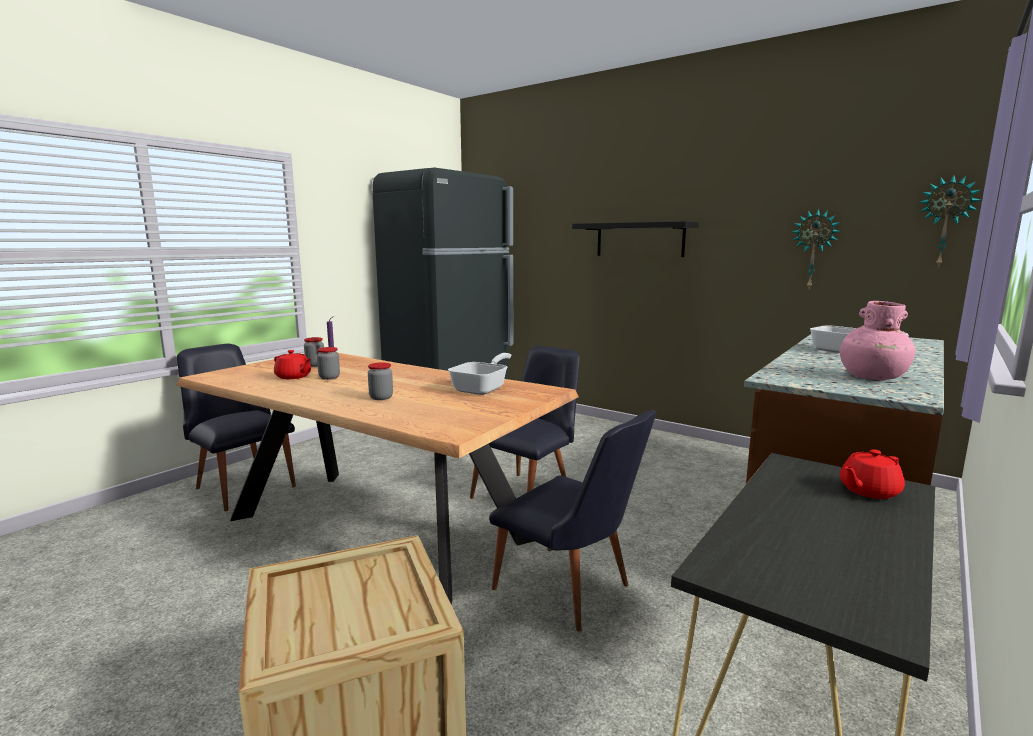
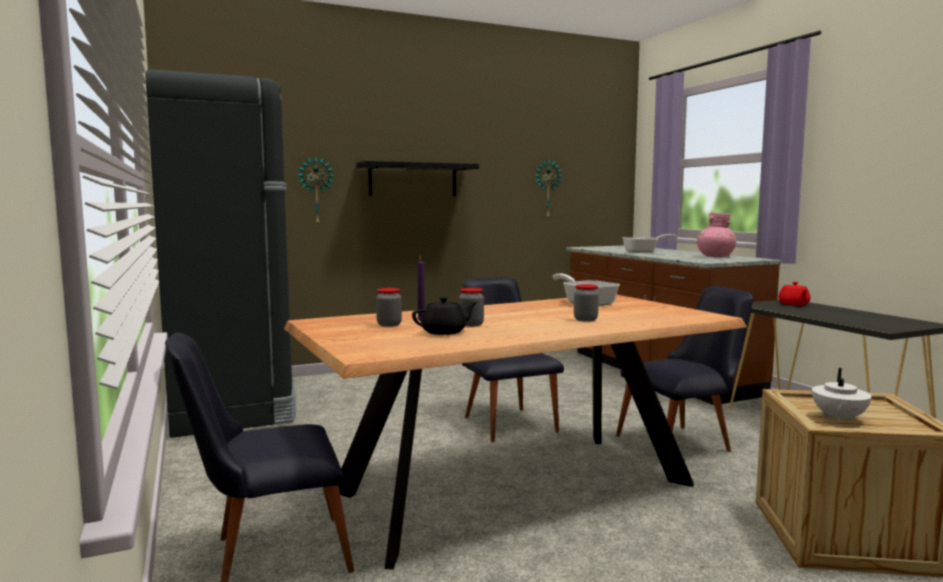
camera: 60 degrees left, 5 degrees down
(293, 377) = (445, 332): red teapot -> black teapot
(317, 590) = (838, 419): none -> white teapot
(945, 221) = (611, 172): wall clock -> wall clock (316, 191)

